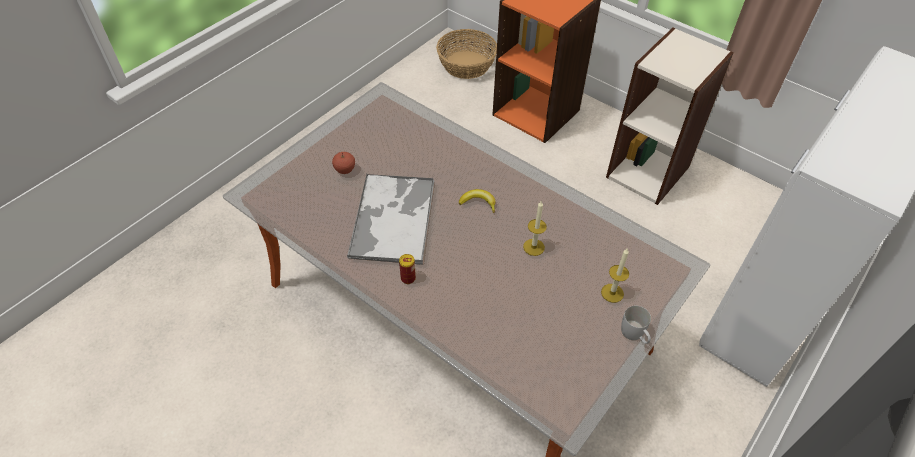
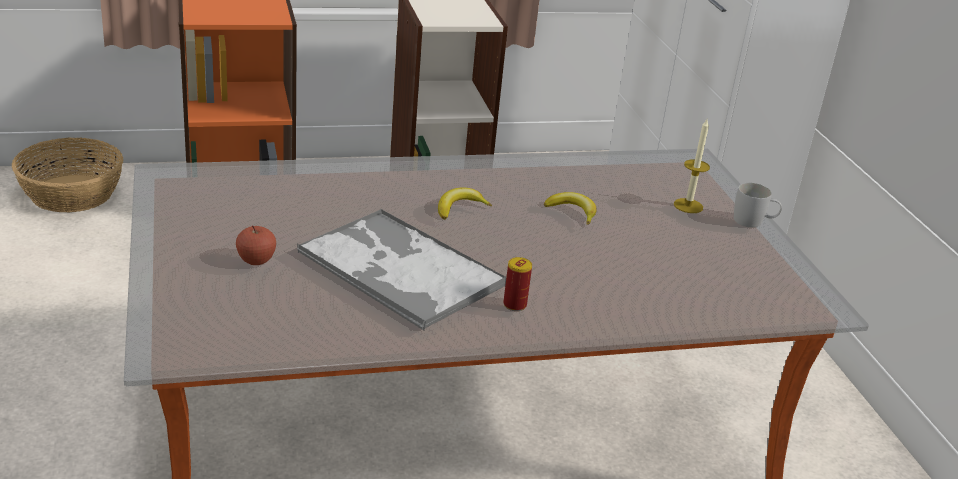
camera: 55 degrees left, 20 degrees down
(533, 247) = (572, 212): candle -> banana

